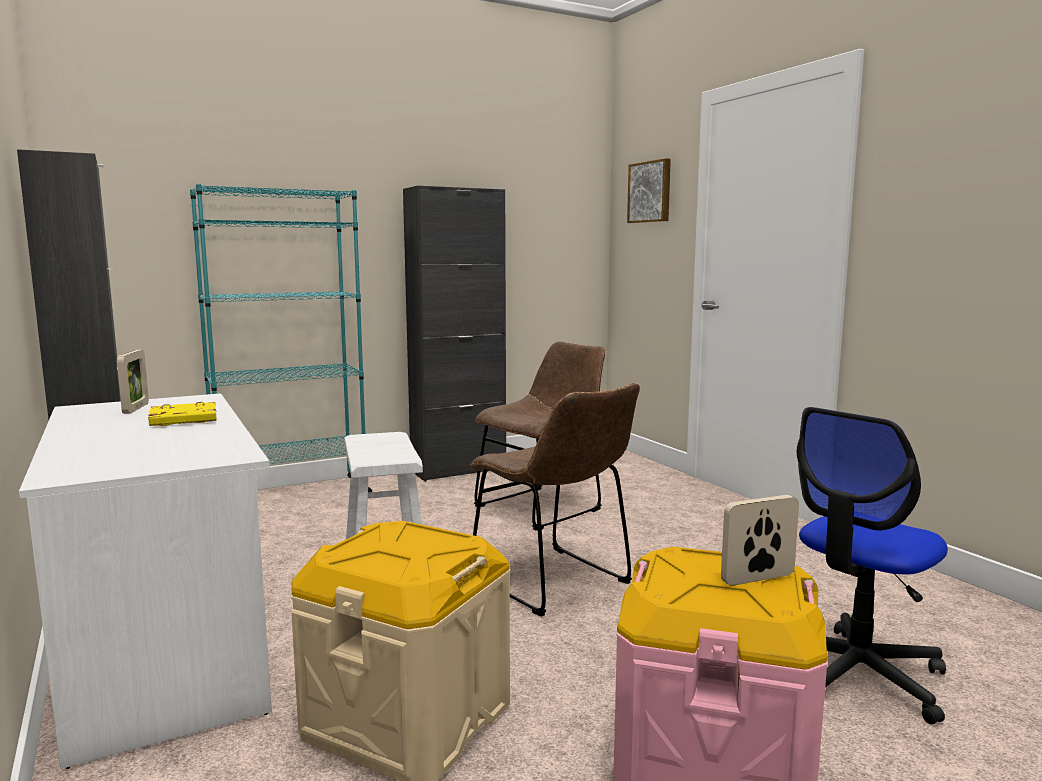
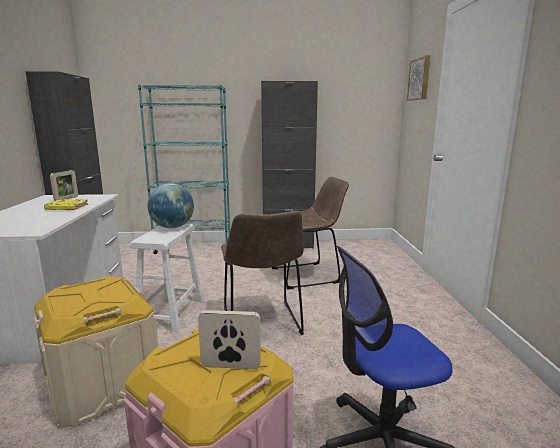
camera: 25 degrees right, 5 degrees up
(380, 439) = (172, 227): none -> globe

